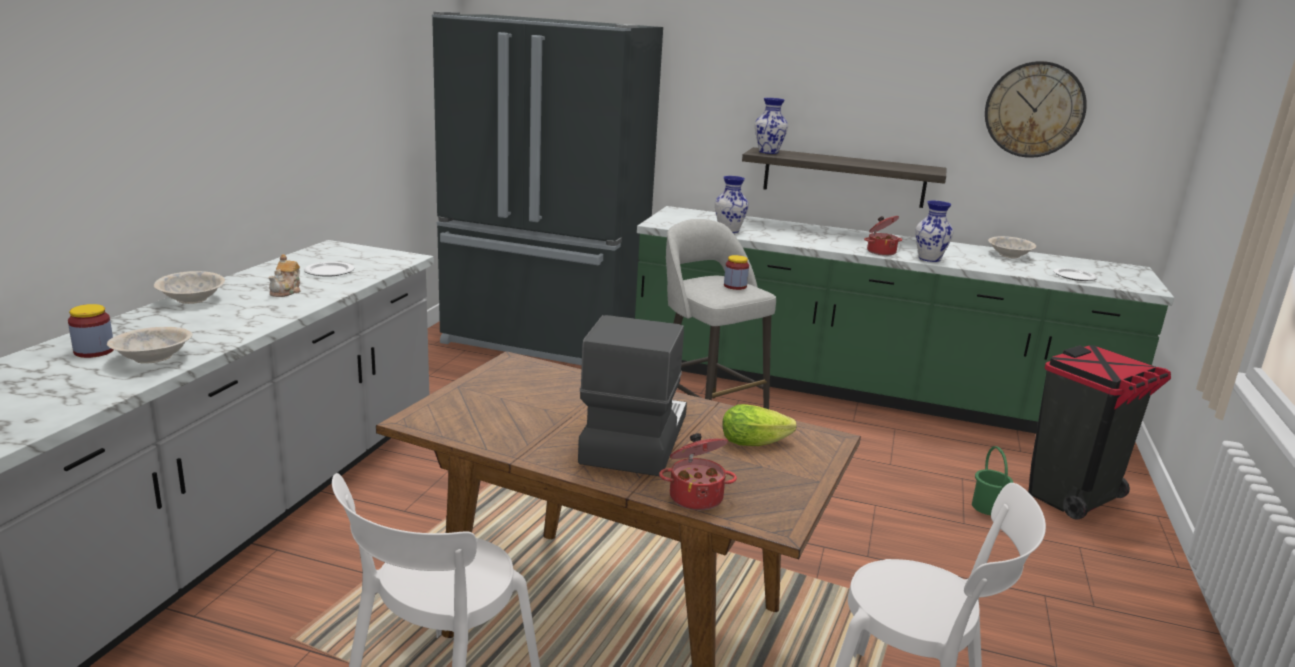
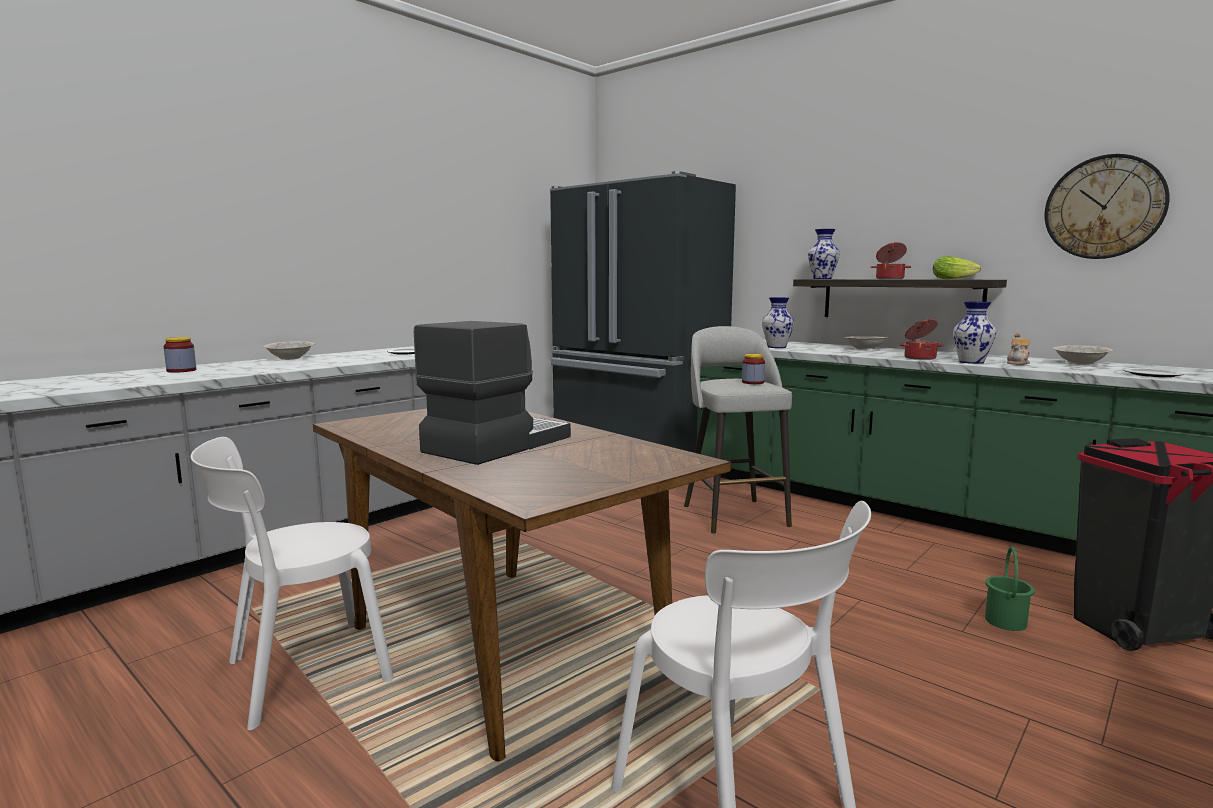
camera: 25 degrees right, 10 degrees down
(153, 359) = (205, 374): beige bowl -> beige bowl (865, 349)
(286, 291) = (357, 358): teapot -> teapot (1017, 363)
(696, 496) = (486, 478): cooking pot -> cooking pot (889, 279)
(758, 442) = (611, 455): lettuce -> lettuce (955, 279)

